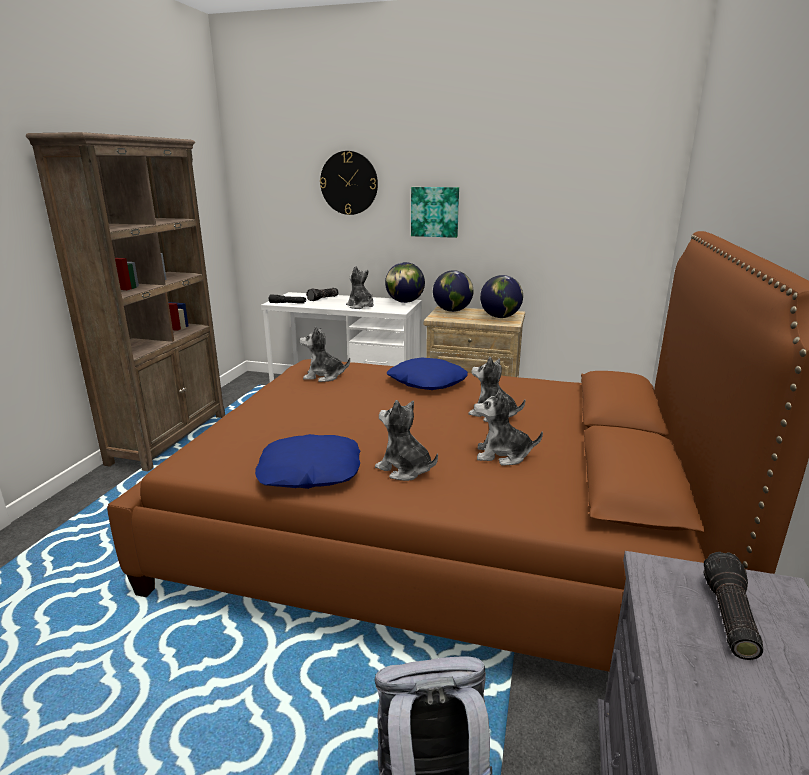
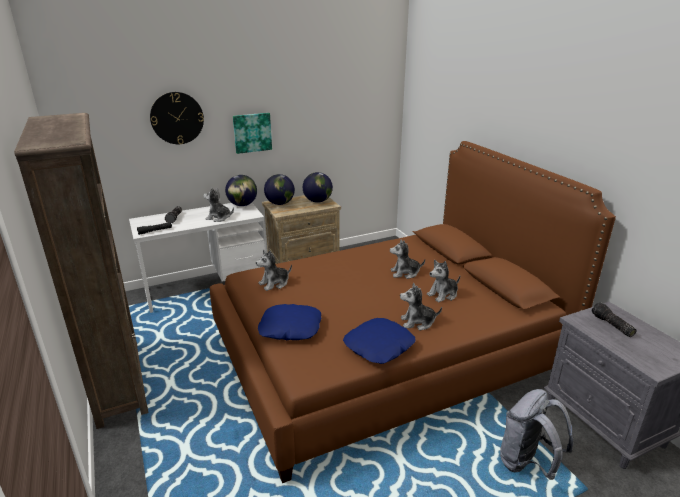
camera: 40 degrees left, 5 degrees up
(426, 382) = (339, 264): blue pillow -> blue pillow (290, 328)

